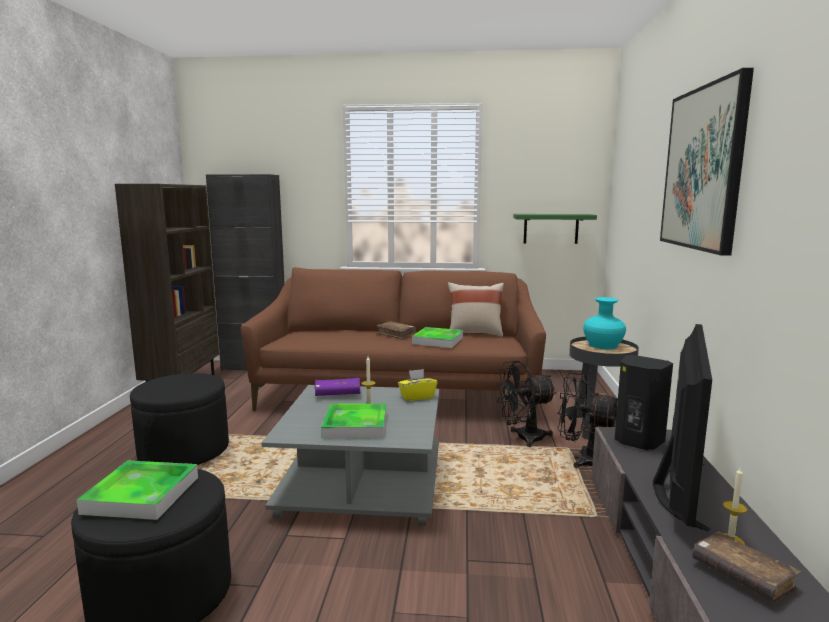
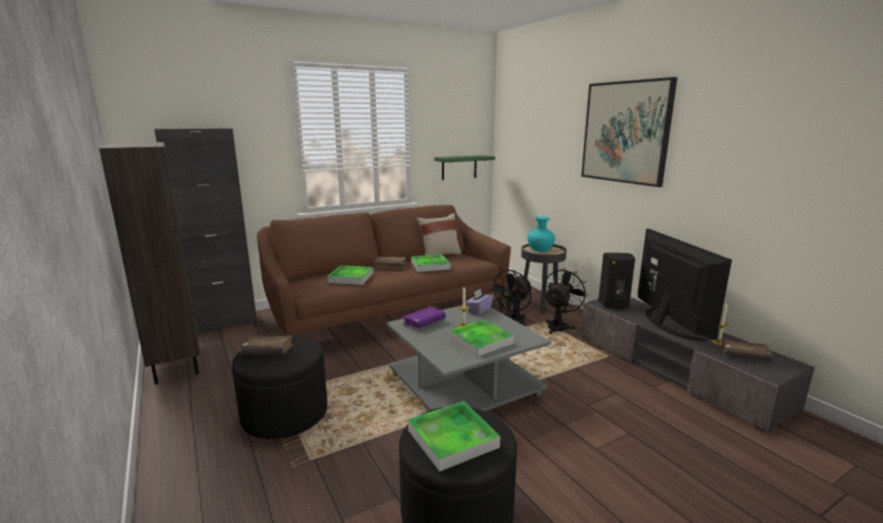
camera: 35 degrees left, 5 degrees up
(171, 381) = (267, 351): none -> brown book
(338, 337) = (351, 278): none -> tray
(417, 397) = (479, 310): yellow tissue box -> purple tissue box
(583, 459) = (559, 326): black fan -> black fan turned 135 degrees clockwise

